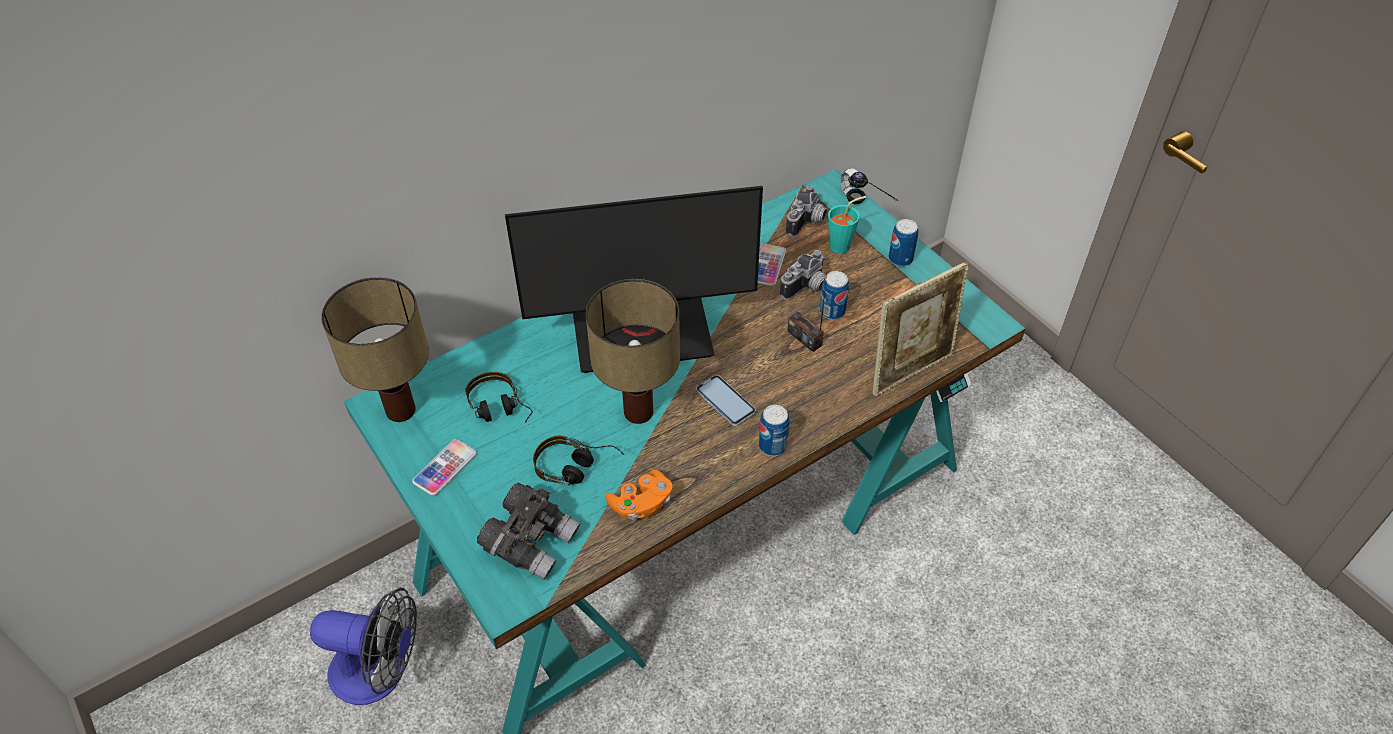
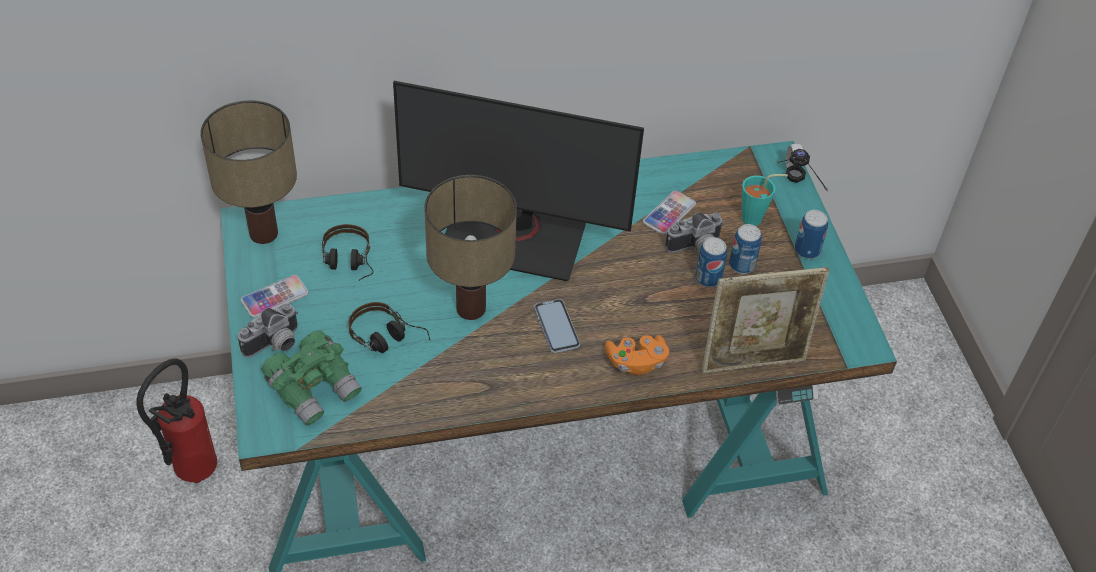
camera: 20 degrees right, 0 degrees up
(380, 673) = (189, 473): fan -> fire extinguisher
(531, 541) = (314, 388): grey binoculars -> green binoculars
(641, 504) = (428, 392): orange game controller -> orange game controller (636, 362)
(772, 446) = (578, 383): can -> can (741, 265)
(804, 338) = (666, 294): radio -> none
(807, 223) = (733, 185): camera -> camera (275, 345)

